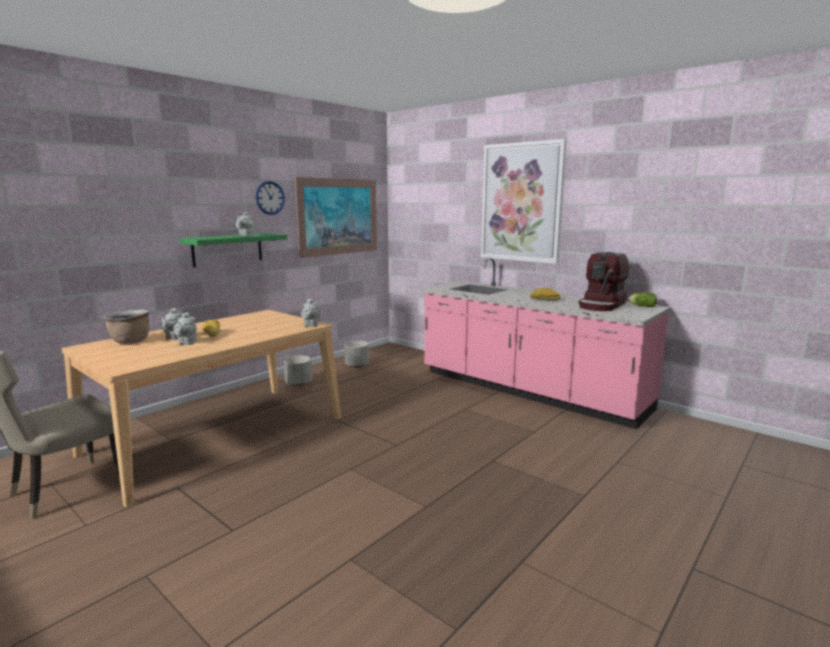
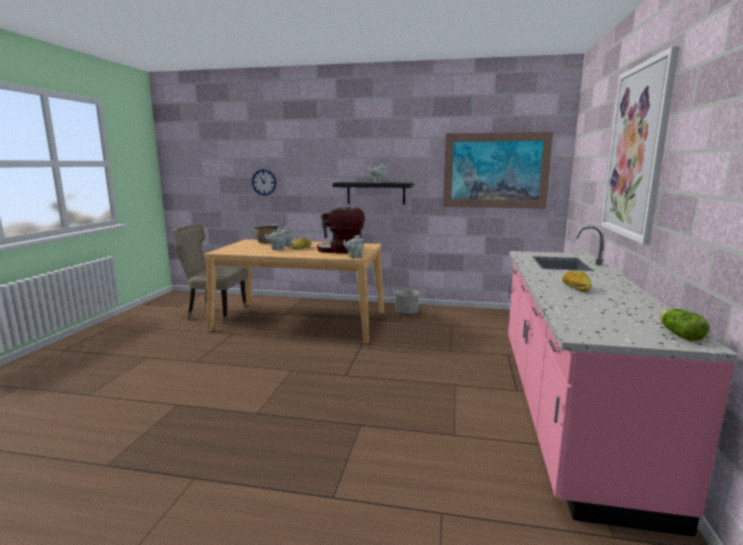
camera: 60 degrees right, 0 degrees up
(227, 249) = (376, 193): green shelf -> black shelf
(270, 198) = (418, 152): wall clock -> wall clock (264, 182)
(357, 365) = (475, 318): grey planter -> none
(602, 305) = (615, 313): coffee machine -> coffee machine (341, 250)

